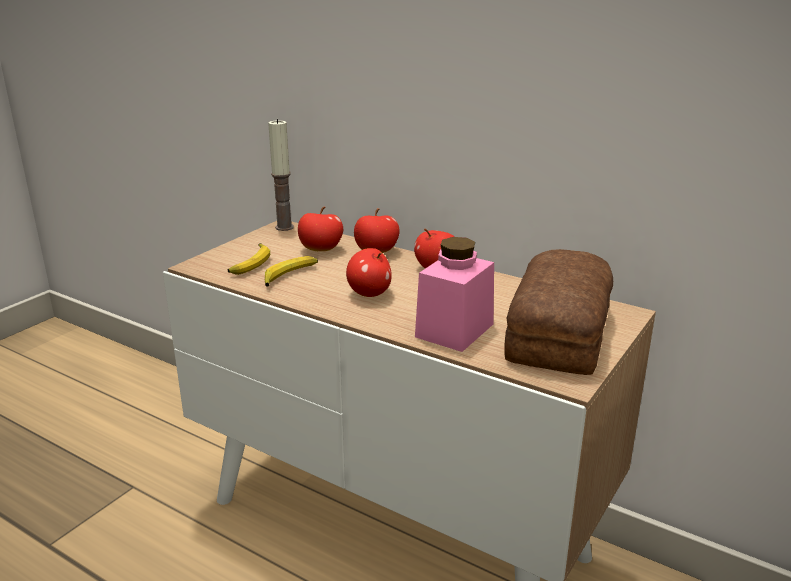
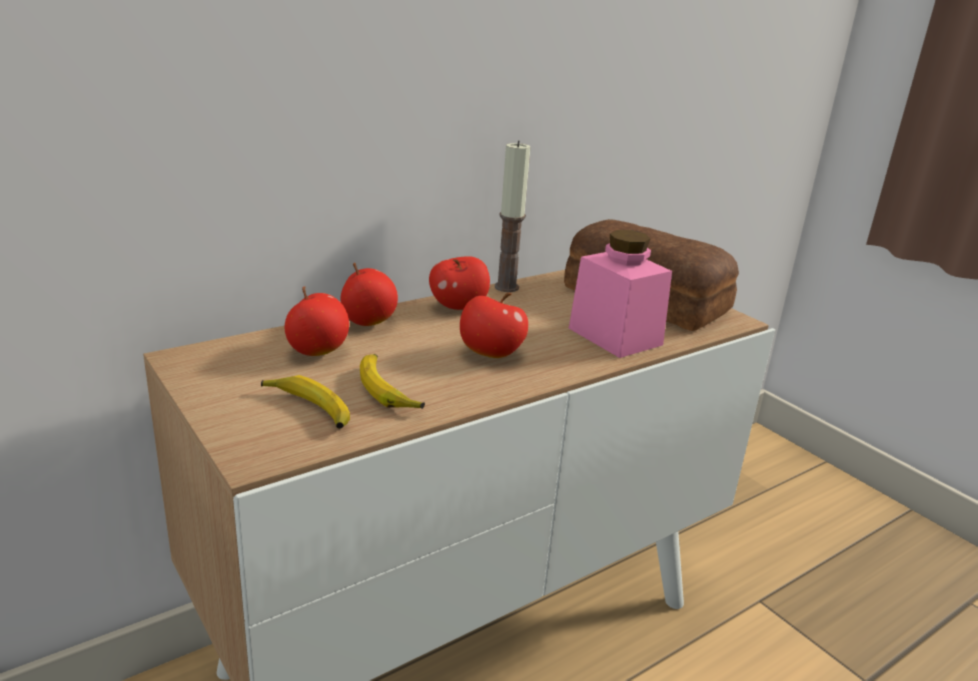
camera: 70 degrees left, 0 degrees up
(284, 227) = (190, 357): candle -> candle (506, 287)

